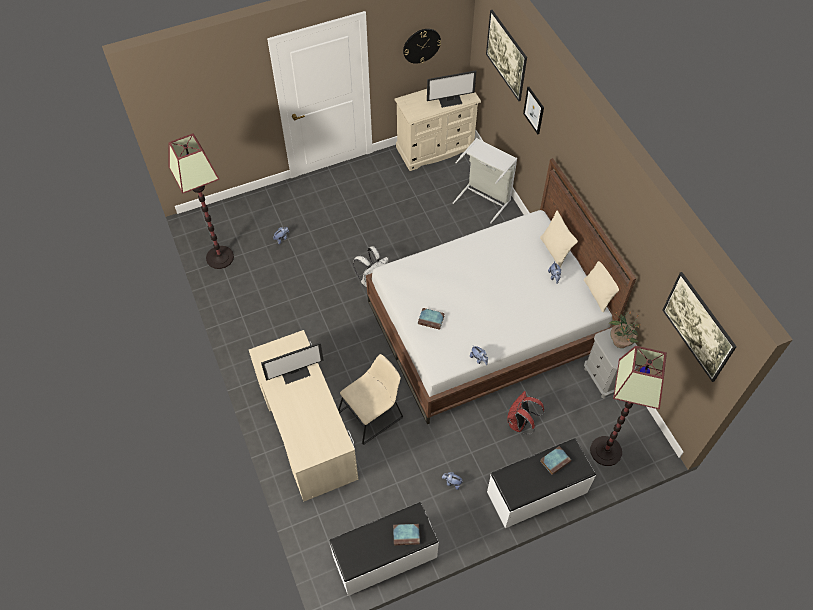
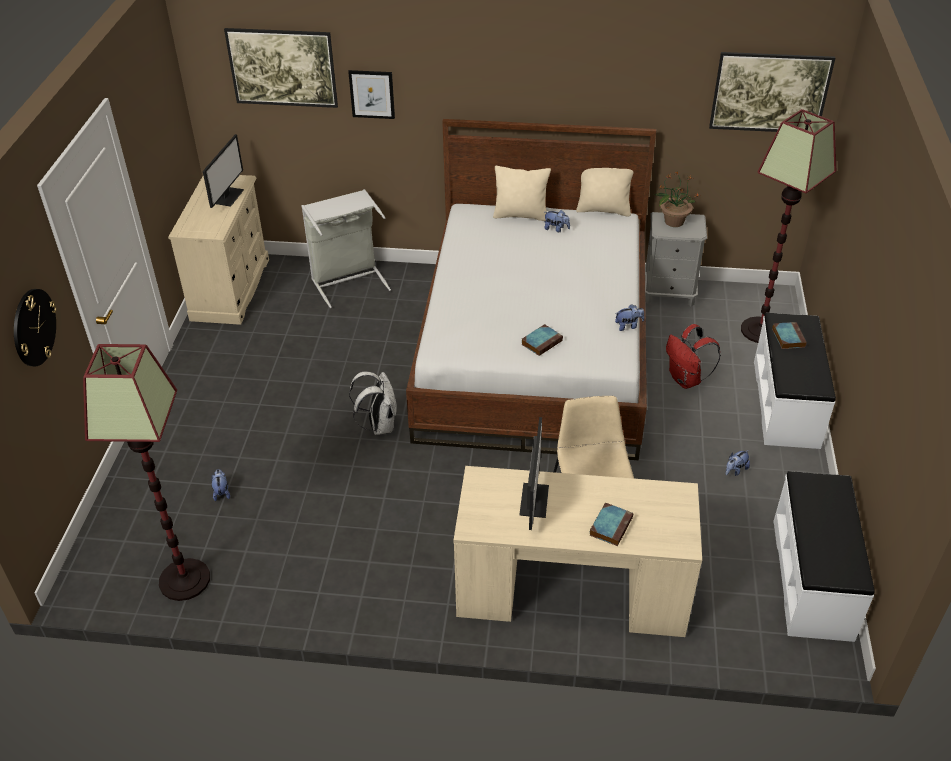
camera: 60 degrees left, 15 degrees down
(407, 535) = (831, 501): book -> book (611, 526)
(421, 45) = (161, 138): wall clock -> wall clock (33, 327)

